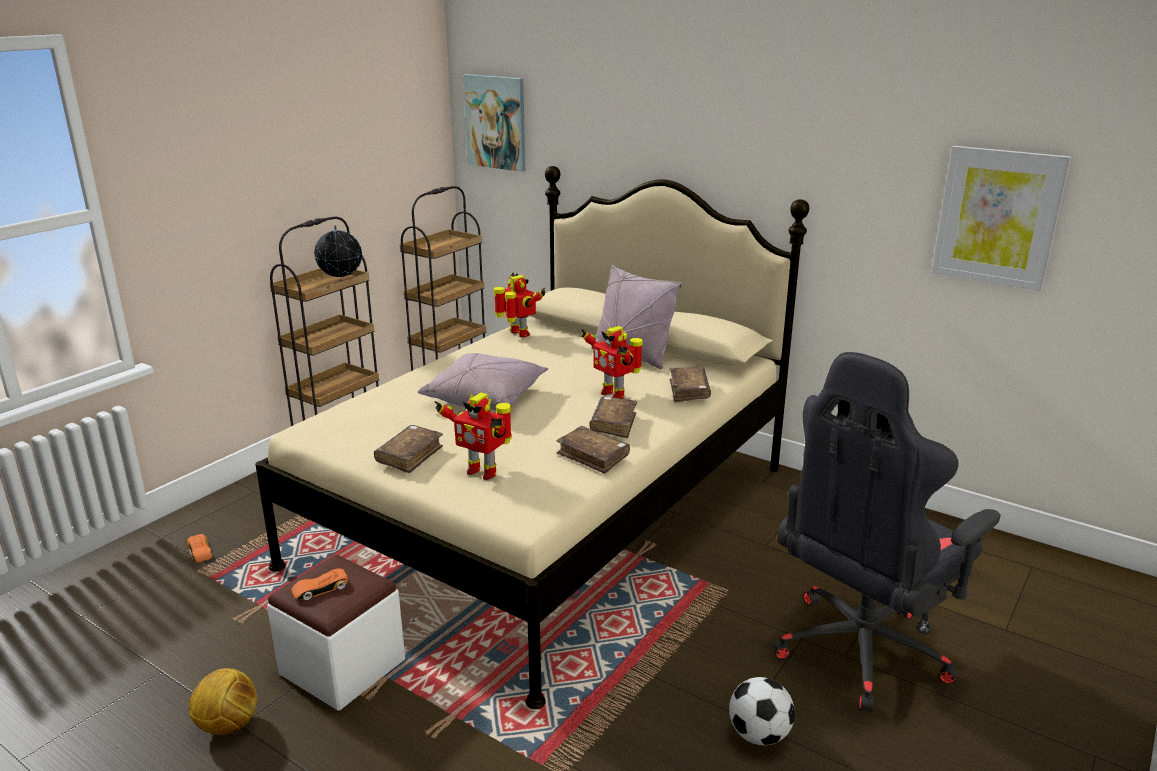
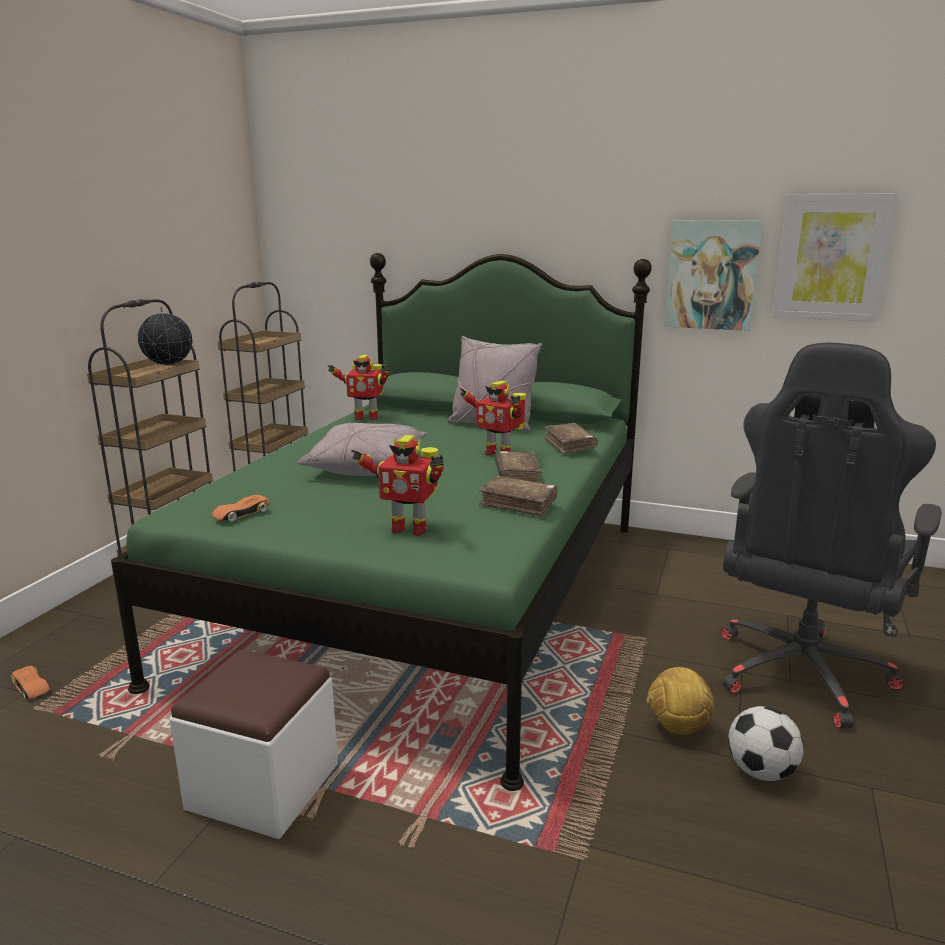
camera: 15 degrees left, 5 degrees down
(228, 726) = (134, 888): football -> football (677, 728)
(320, 589) = (239, 687): orange toy car -> orange toy car (241, 513)
(410, 456) = (315, 524): brown book -> none
(496, 122) = (310, 216): picture -> picture (711, 275)
(518, 334) = (365, 417): toy robot -> toy robot turned 150 degrees clockwise
(549, 514) = (430, 594): beige bed -> green bed

